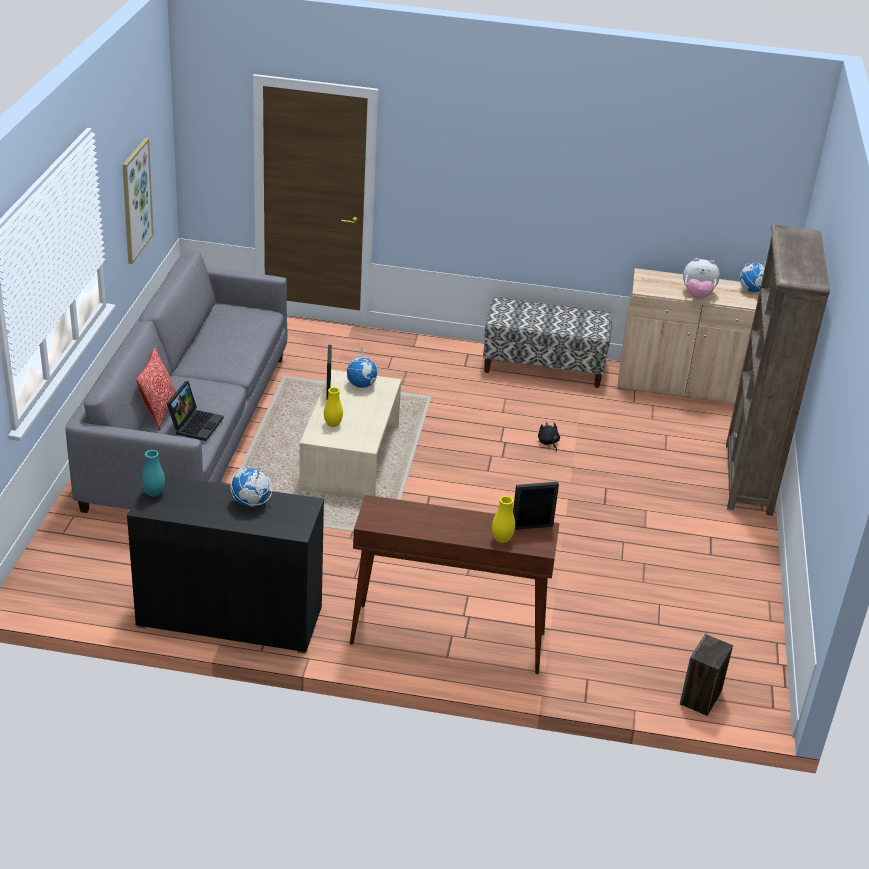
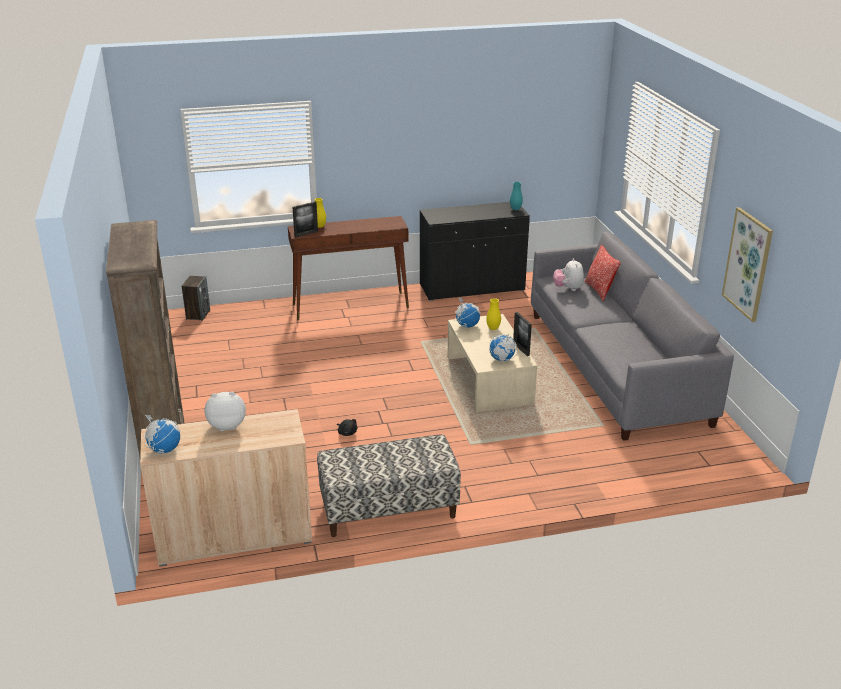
camera: 160 degrees right, 5 degrees down
(195, 424) = (568, 288): laptop -> plush toy
(250, 502) = (464, 215): globe -> globe (467, 326)

